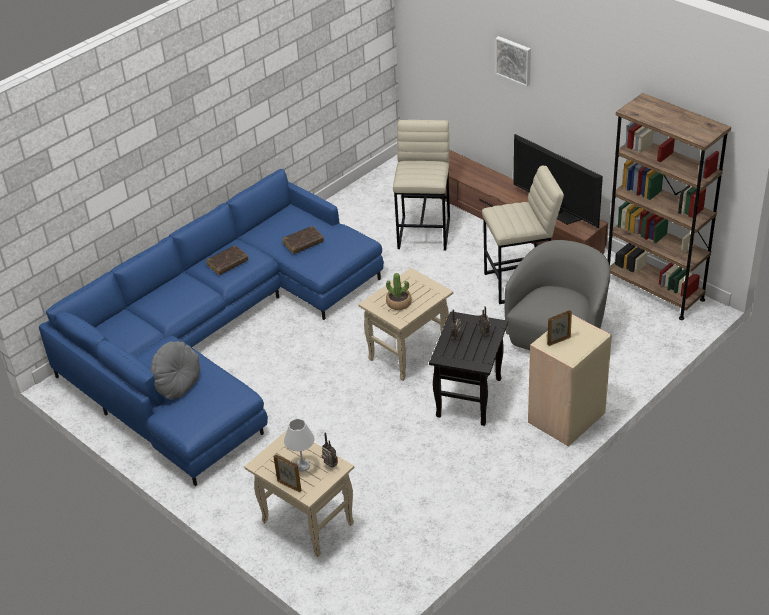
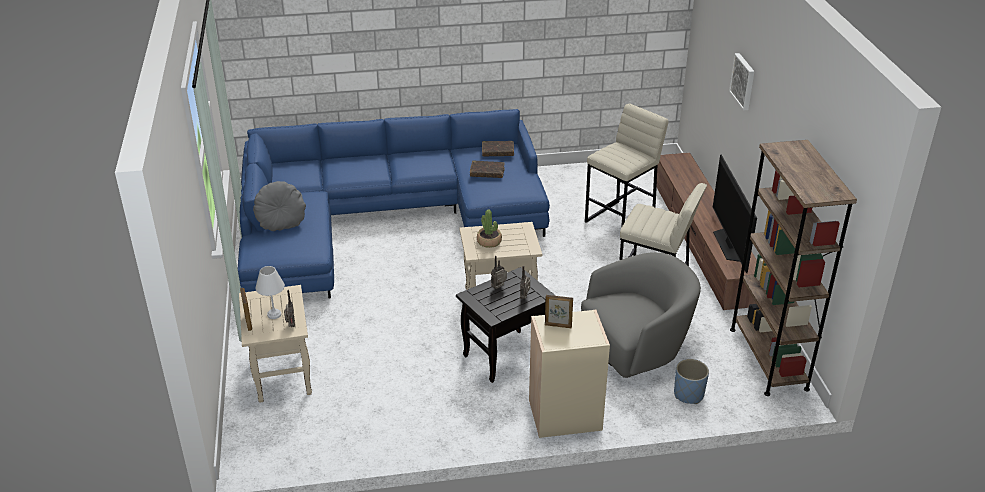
camera: 35 degrees right, 5 degrees down
(227, 263) = (418, 162): brown book -> brown book (498, 152)
(632, 350) = (688, 394): none -> blue planter

